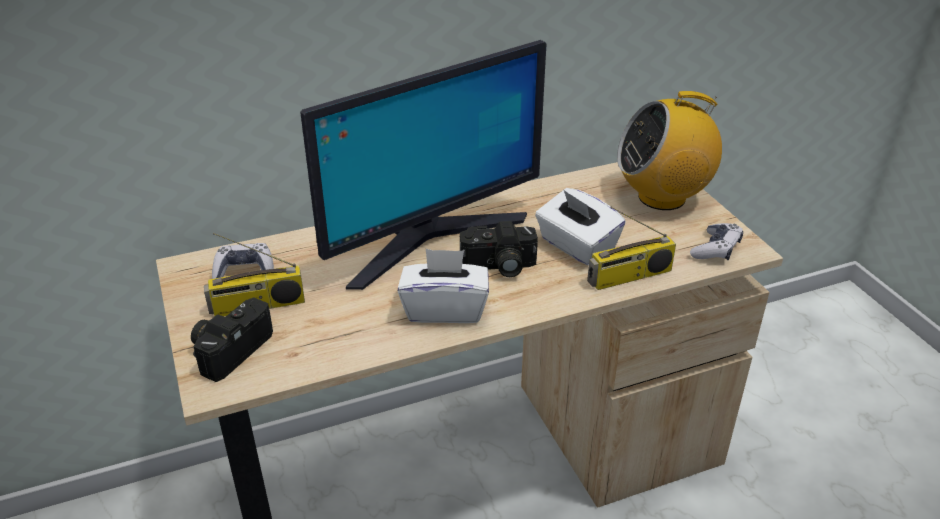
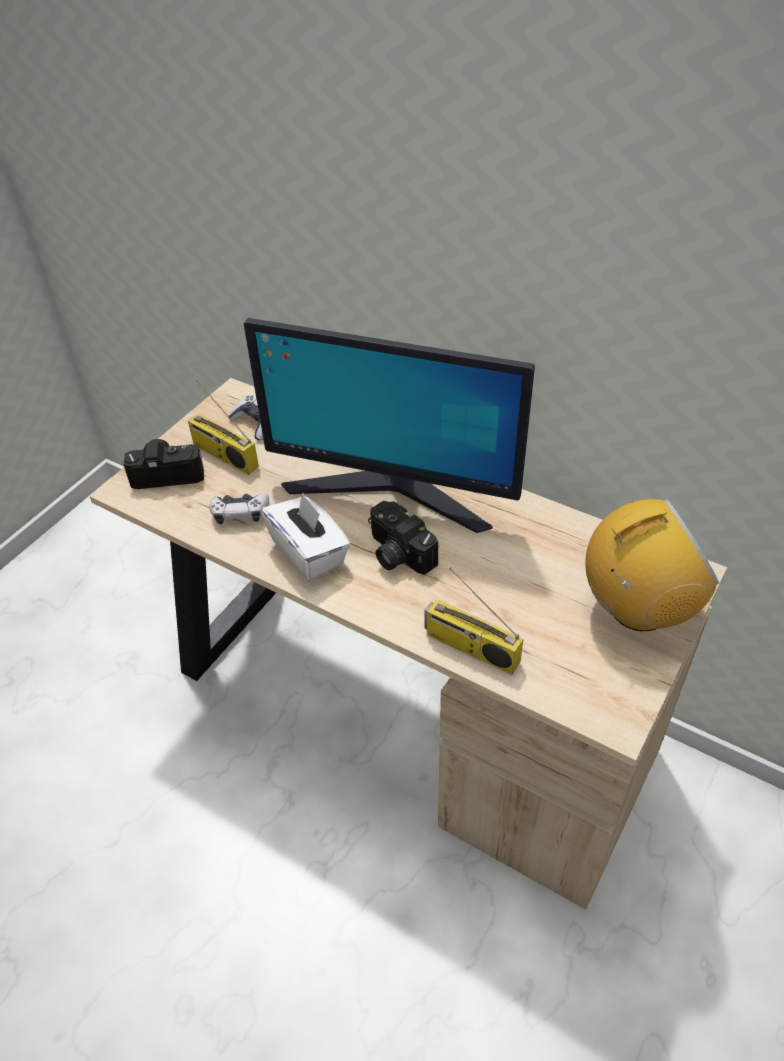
camera: 55 degrees right, 10 degrees up
(576, 246) = (480, 587): white tissue box -> none
(662, 197) = (638, 608): radio -> radio turned 120 degrees clockwise
(716, 249) = (588, 694): game controller -> game controller (240, 513)

